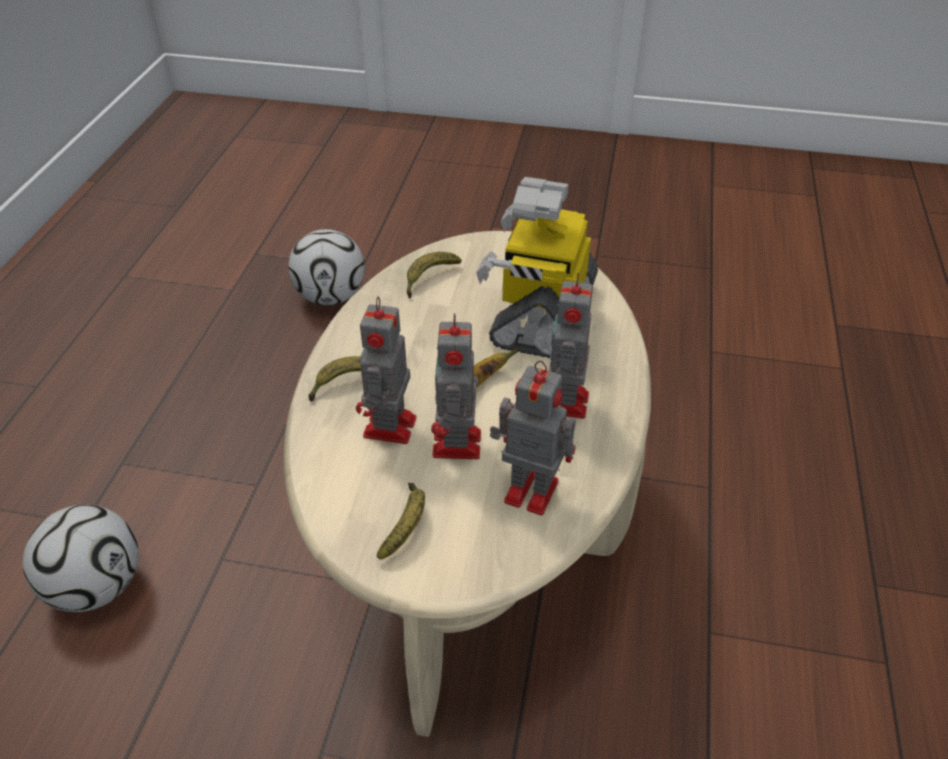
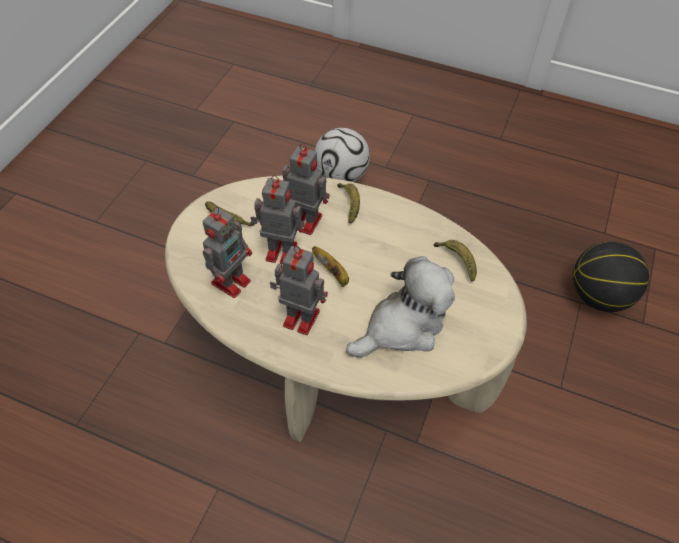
camera: 100 degrees right, 10 degrees up
(331, 296) = (598, 296): football -> basketball
(541, 313) = (403, 326): toy robot -> plush toy

